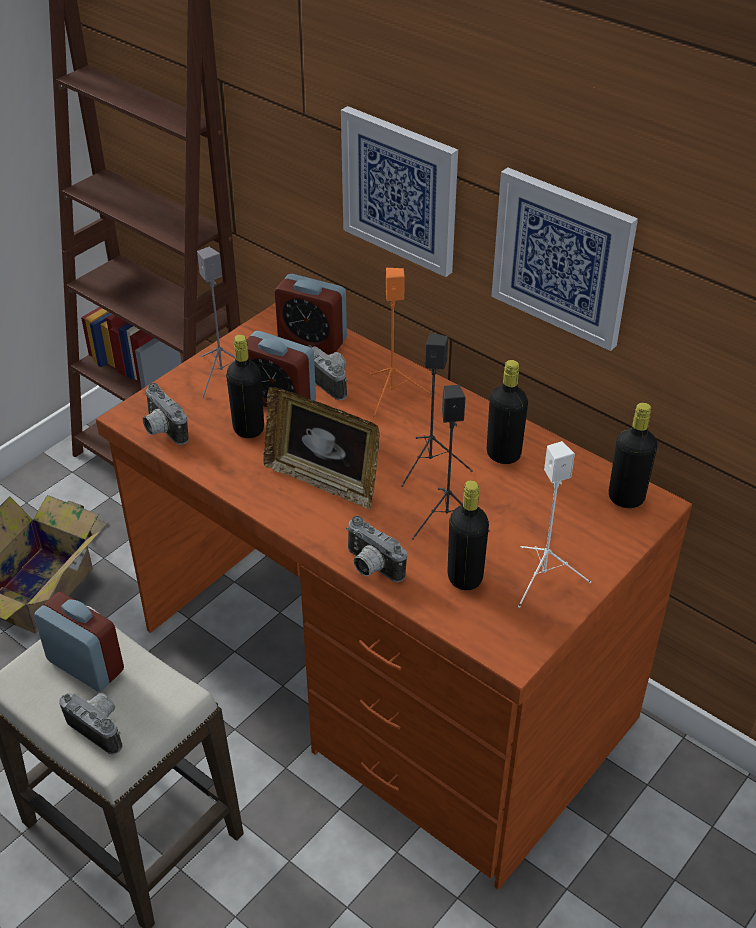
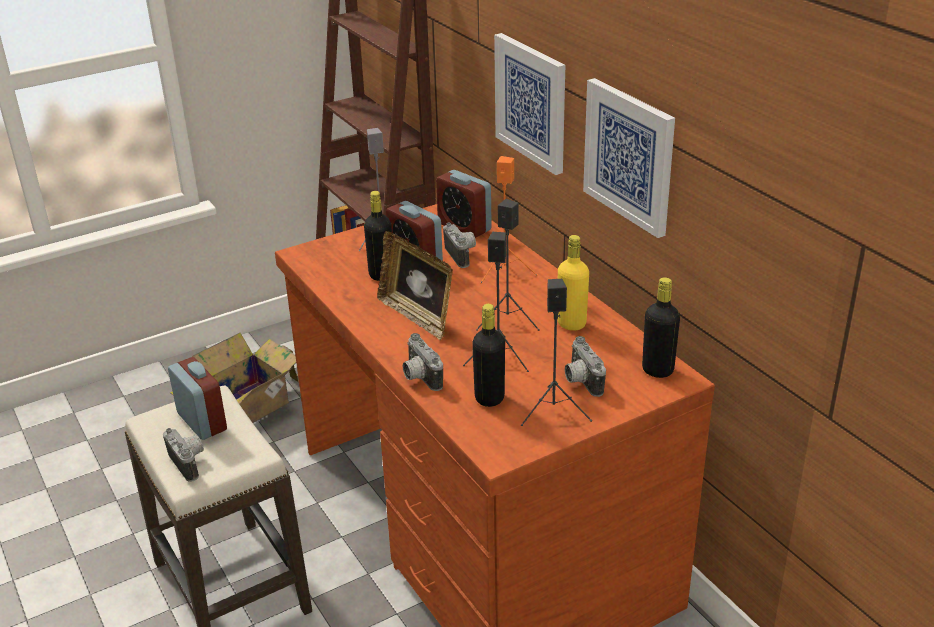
camera: 20 degrees right, 10 degrees down
(161, 430) = (317, 265): camera -> camera (580, 381)
(503, 454) = (571, 324): black bottle -> yellow bottle
(544, 578) = (554, 410): white speaker -> black speaker

